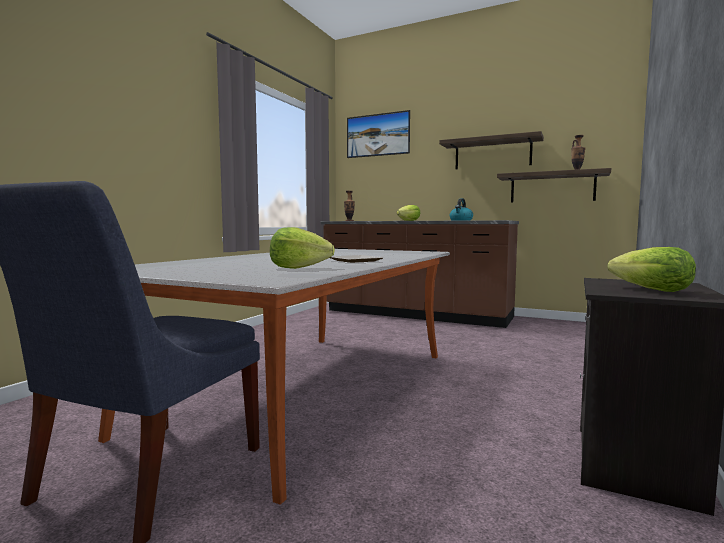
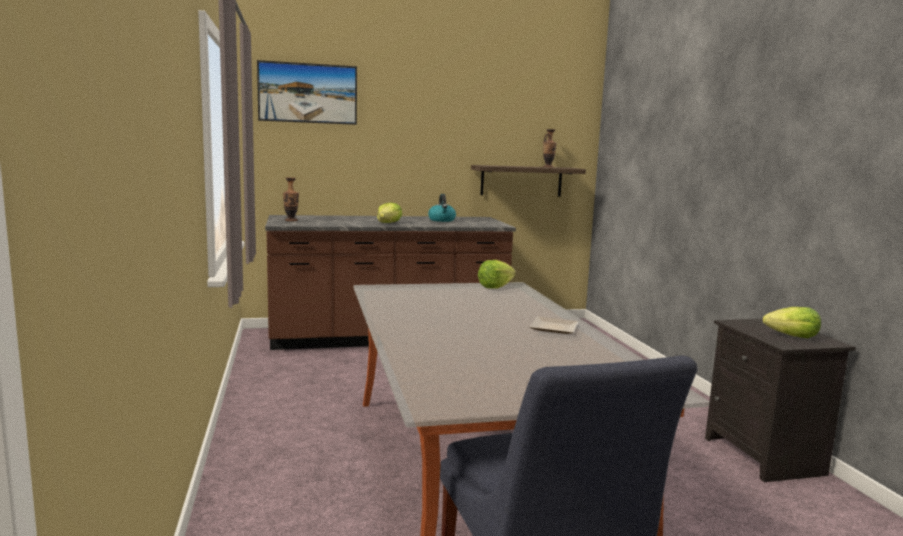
camera: 40 degrees left, 5 degrees up
(298, 268) = (580, 357): lettuce -> lettuce (495, 287)
(492, 154) = (461, 137): shelf -> none

